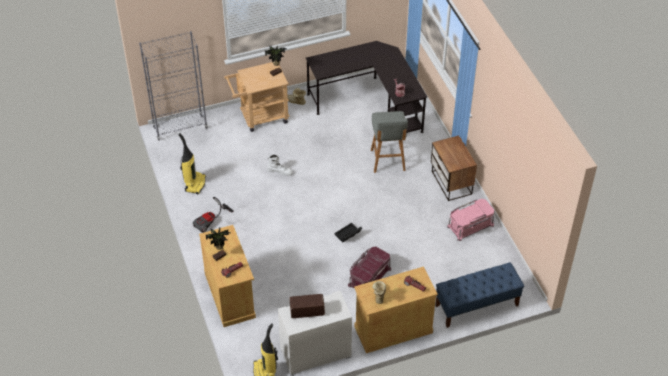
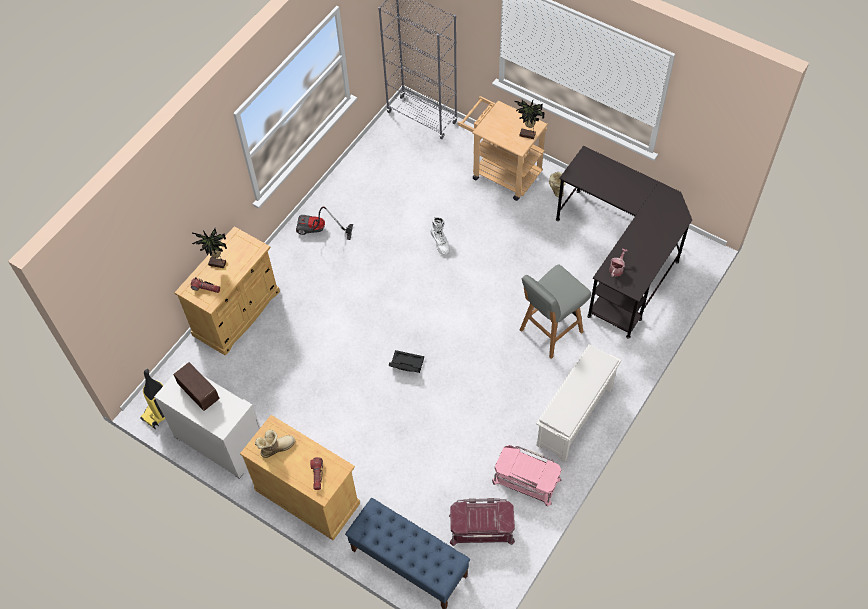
camera: 55 degrees right, 10 degrees up
(195, 183) = (357, 182): vacuum cleaner -> none
(369, 276) = (363, 424): red storage box -> red storage box (481, 527)
(451, 183) = (574, 418): nightstand -> white shoe rack

